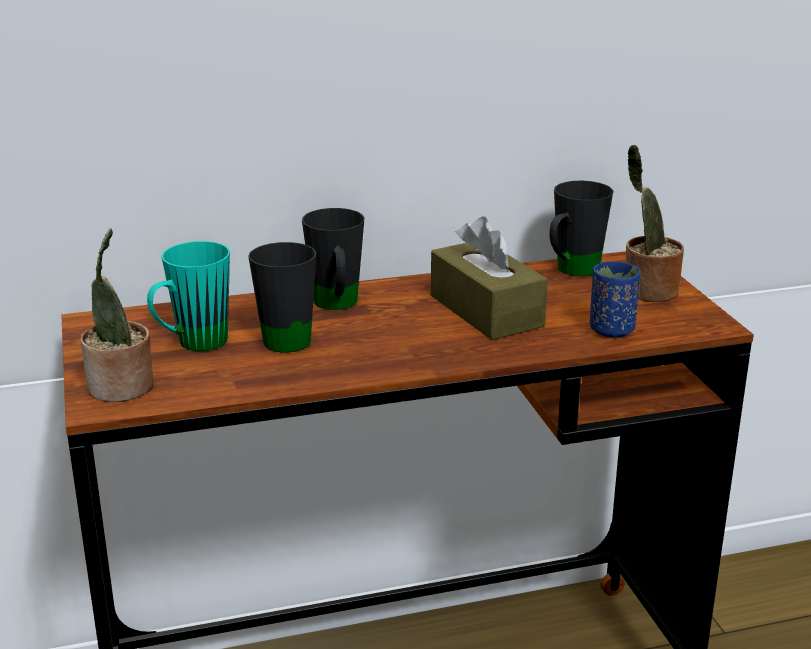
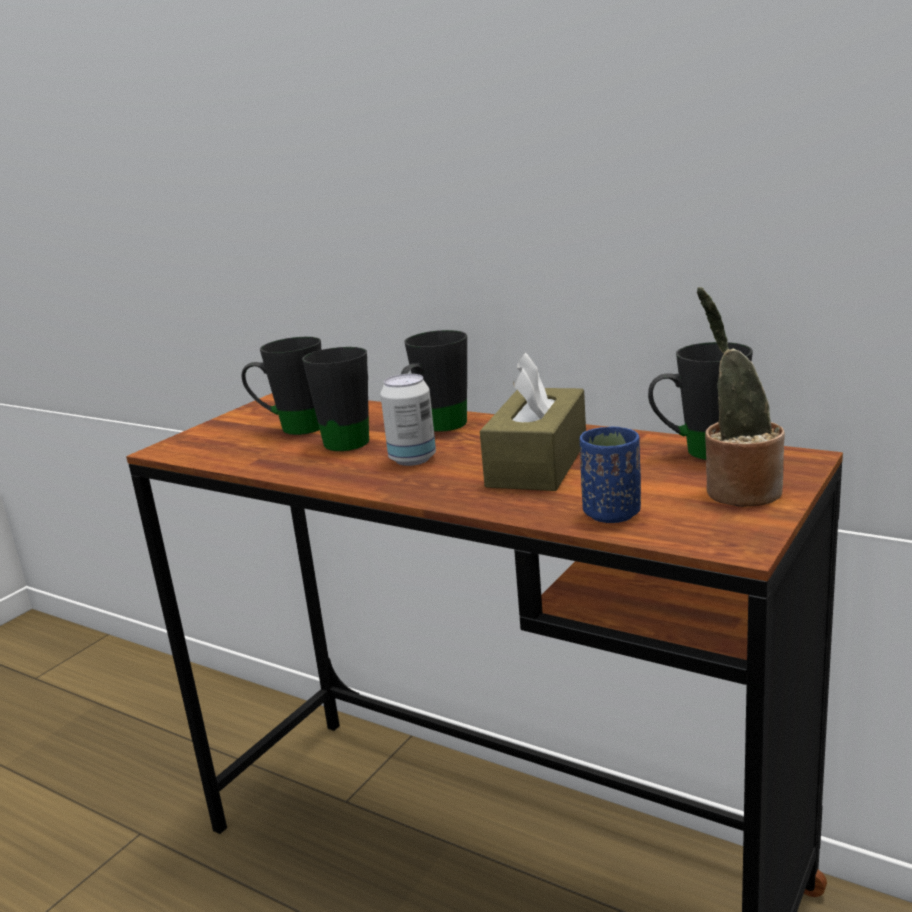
camera: 50 degrees right, 5 degrees down
(121, 388) = (197, 443): potted plant -> none
(192, 345) = (292, 428): turquoise mug -> black mug
(382, 337) = (412, 459): none -> can

